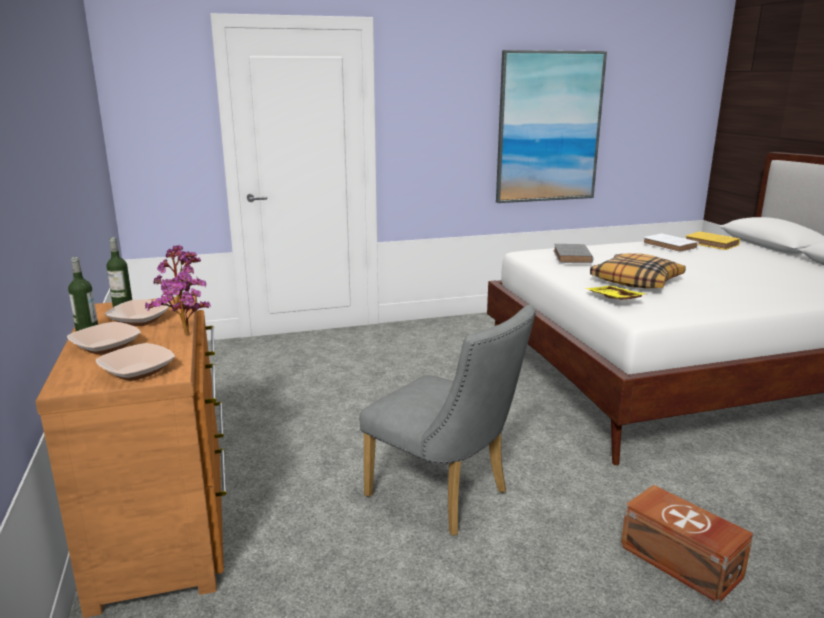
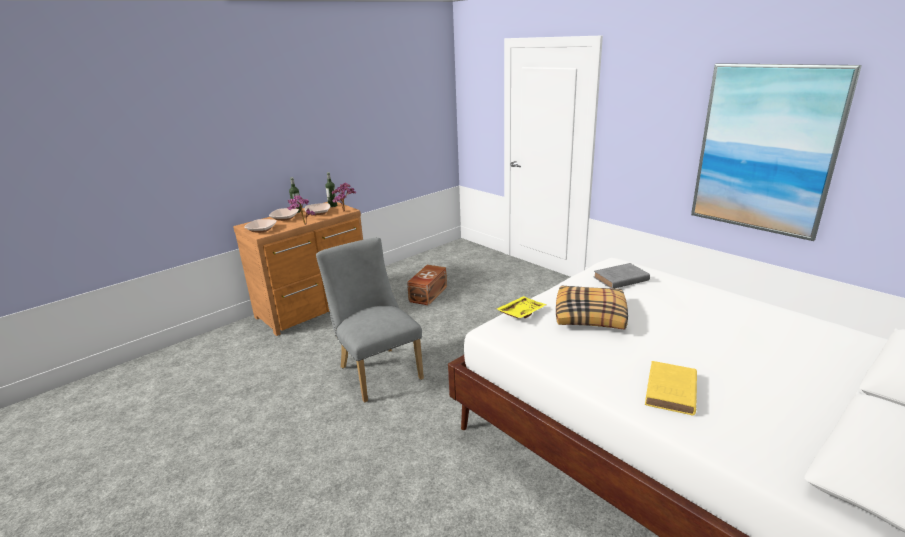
camera: 65 degrees right, 5 degrees up
(445, 497) = (377, 370): grey chair -> grey chair turned 135 degrees clockwise
(671, 246) = (758, 317): white book -> none
(681, 563) = (355, 476): brown storage box -> brown storage box (427, 294)
(712, 244) = (825, 341): yellow book -> yellow book (671, 392)

